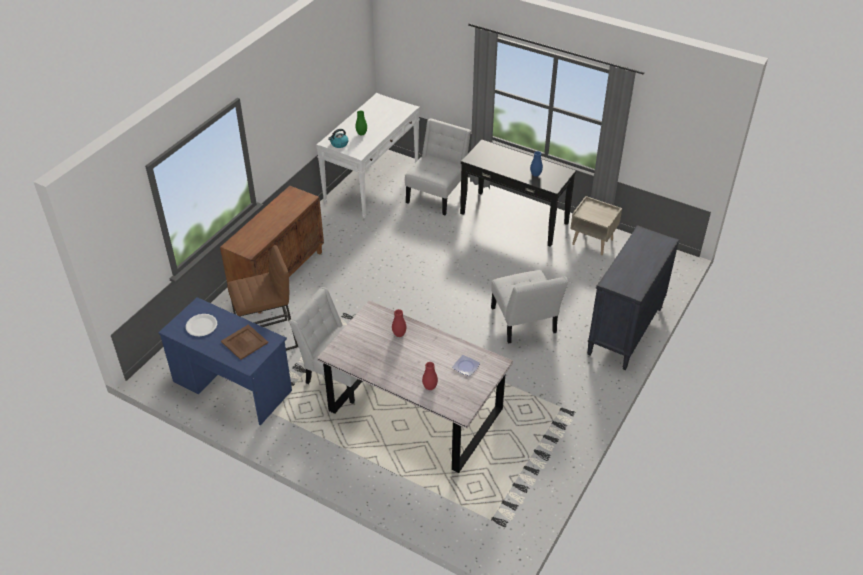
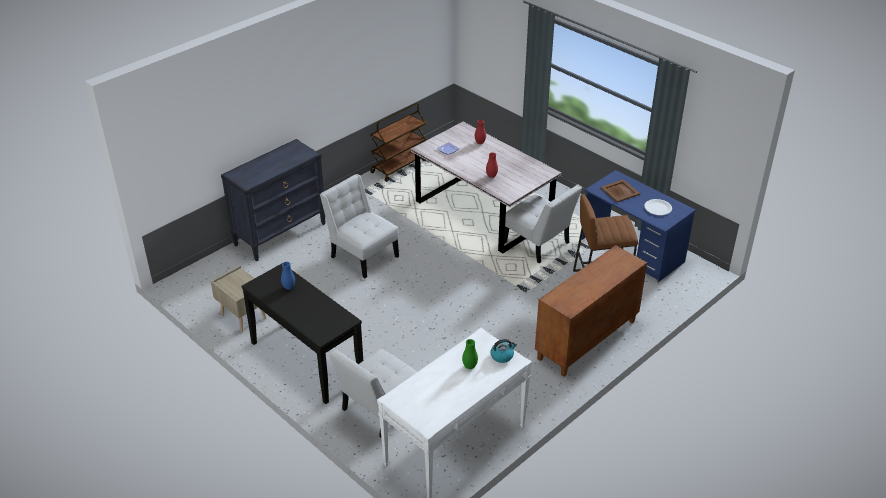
camera: 165 degrees left, 5 degrees down
(524, 323) = (362, 255): white chair -> white chair turned 45 degrees counterclockwise
(552, 467) = (399, 166): none -> brown cart

